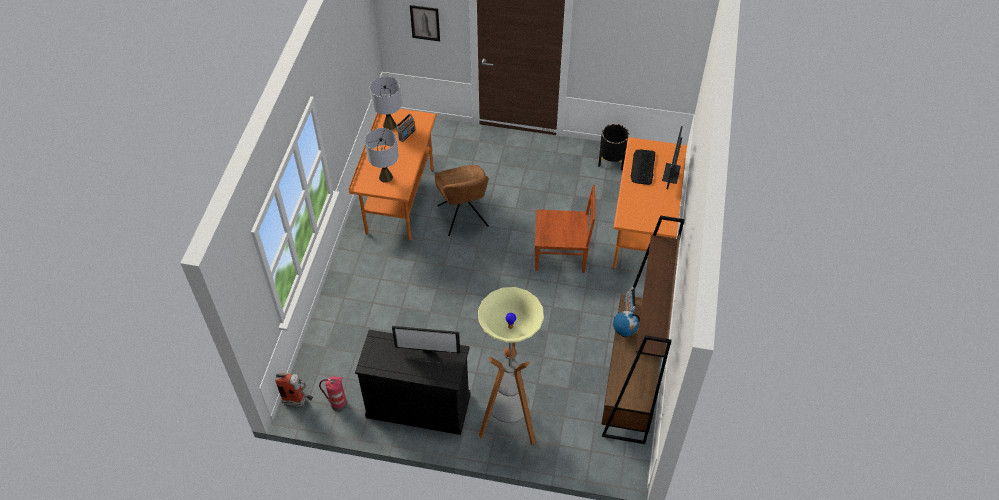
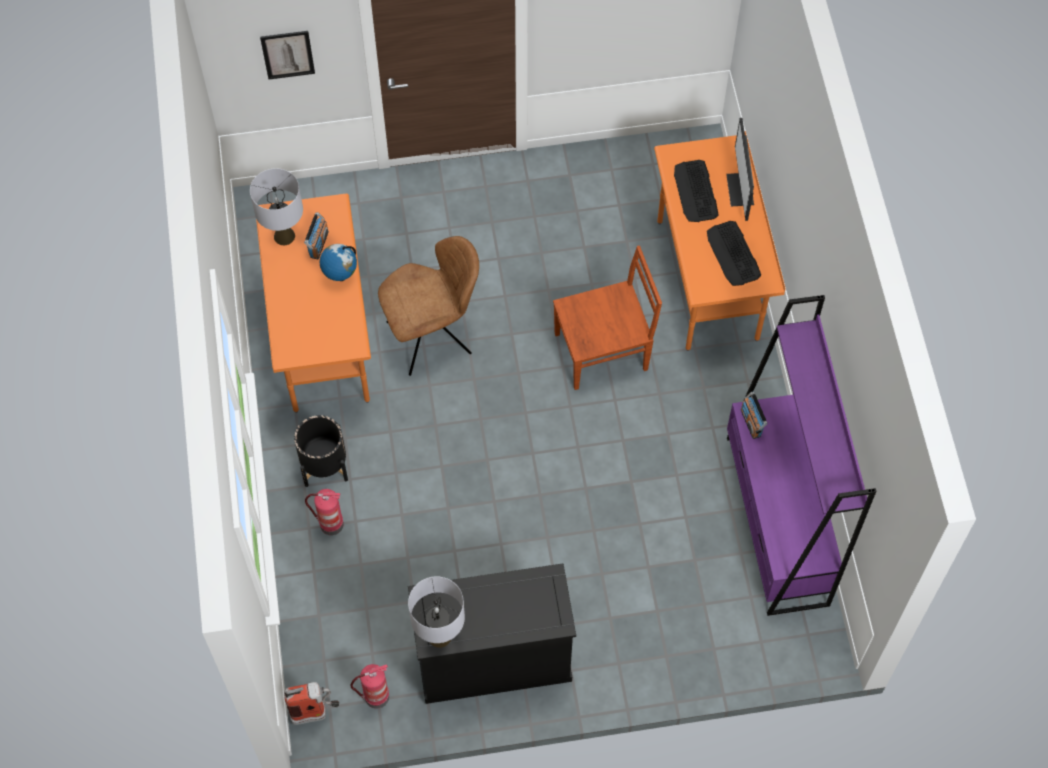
camera: 20 degrees left, 10 degrees up
(357, 300) = (330, 524): none -> fire extinguisher
(385, 177) = (319, 328): grey table lamp -> grey table lamp (439, 636)
(428, 353) = (510, 594): monitor -> none
(463, 217) = (432, 337): brown chair -> brown chair turned 75 degrees counterclockwise
(509, 426) = (634, 644): floor lamp -> none
(612, 159) = (616, 167): black planter -> black planter (324, 464)
(624, 333) = (759, 463): globe -> globe (340, 276)
(630, 382) = (777, 520): brown bookcase -> purple bookcase
(652, 206) = (733, 254): none -> keyboard

